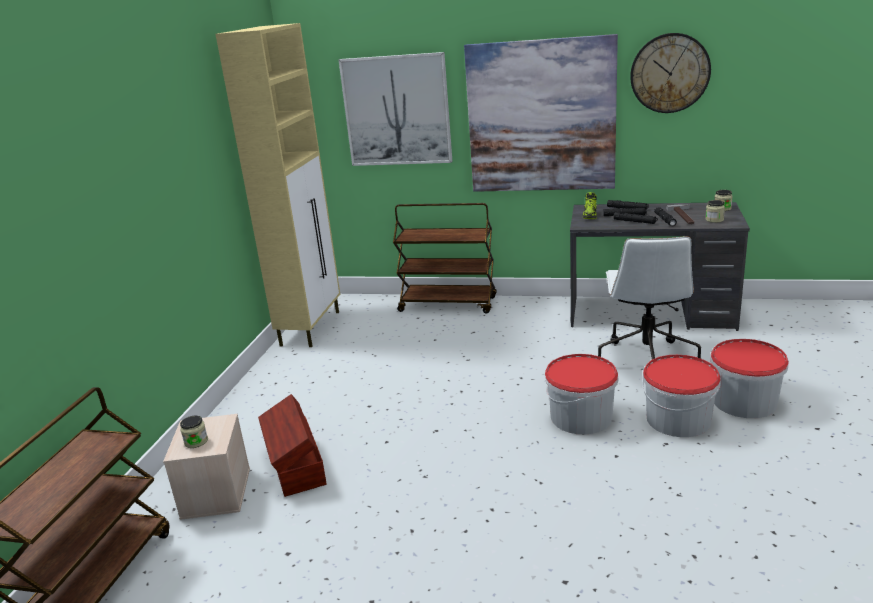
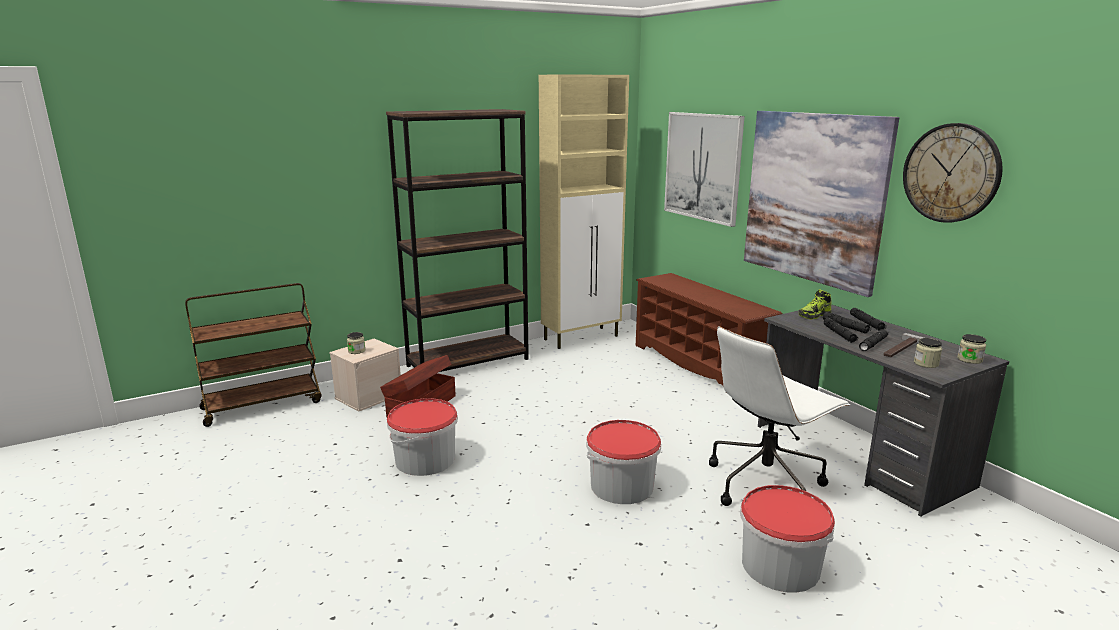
camera: 45 degrees right, 5 degrees down
(250, 403) = (468, 362): none -> brown bookcase
(448, 304) = (699, 365): brown cart -> brown shoe rack
(678, 419) = (689, 536): bucket -> bucket (425, 459)

